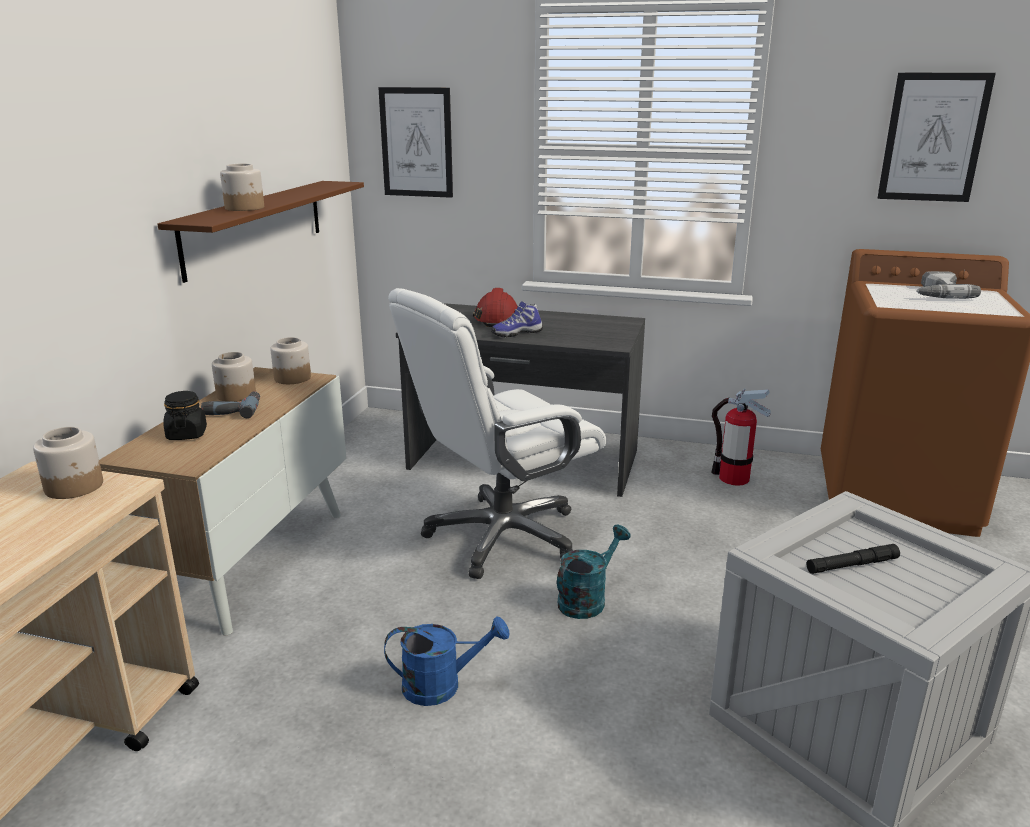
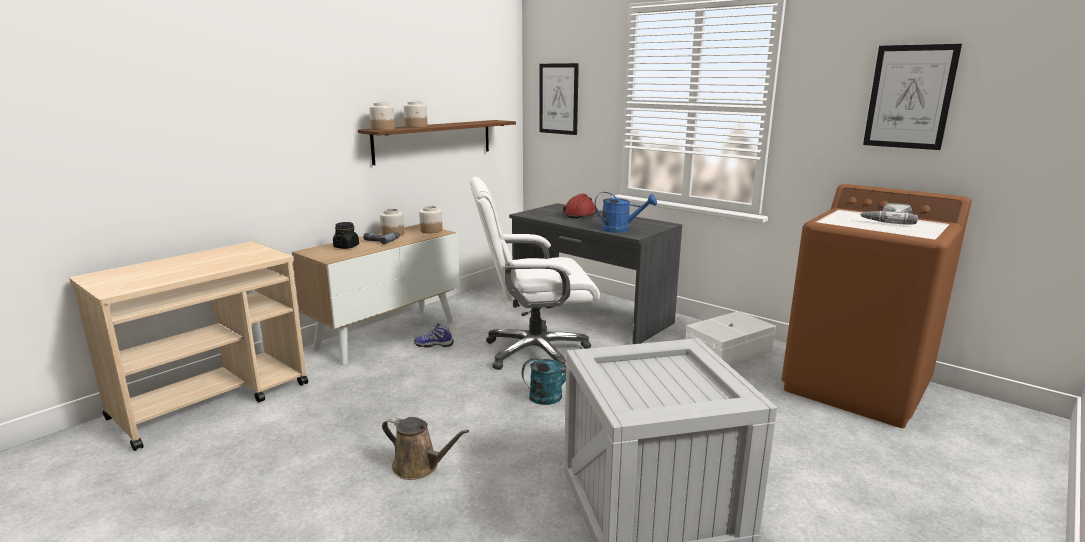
camera: 25 degrees right, 5 degrees down
(75, 486) = (254, 252): jar -> jar (383, 129)
(442, 685) = (425, 415): blue watering can -> blue watering can (621, 229)
(515, 776) = (419, 467): none -> brown watering can
(516, 333) = (580, 222): shoe -> shoe (434, 344)
(733, 478) = (730, 351): fire extinguisher -> white storage box
(852, 565) = (645, 376): black flashlight -> none

